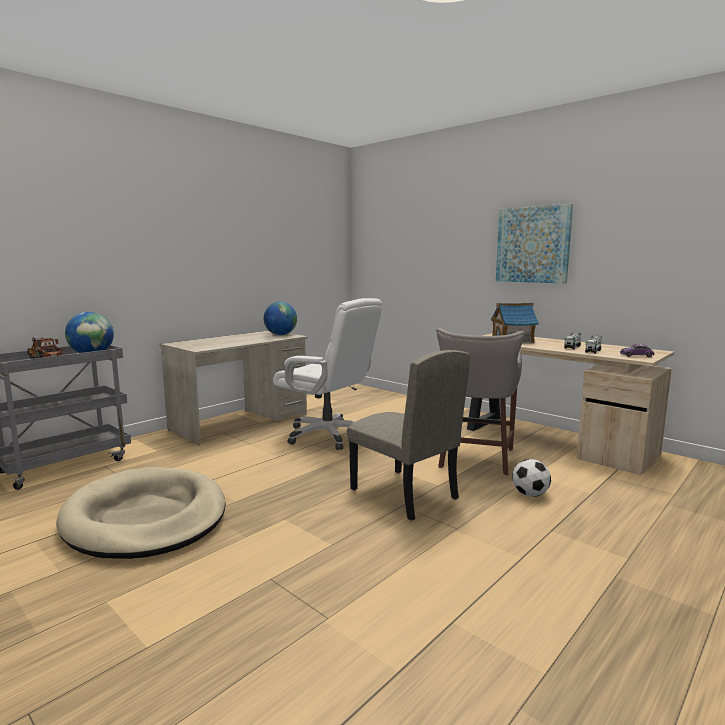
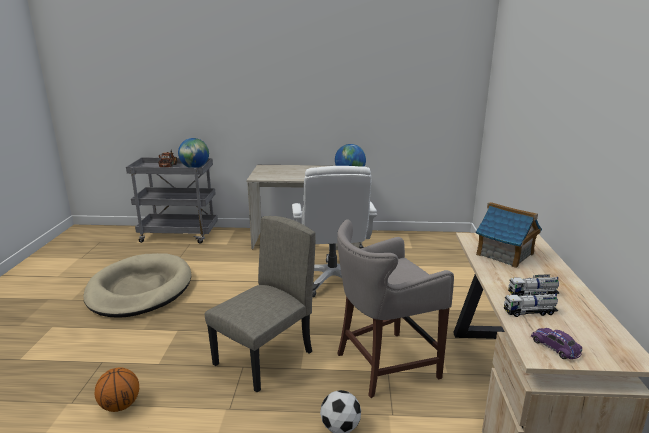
camera: 50 degrees right, 10 degrees up
(378, 584) = (120, 406): none -> basketball
(403, 494) = (264, 358): beige chair -> beige chair turned 150 degrees counterclockwise
(533, 245) = (586, 130): picture -> none

